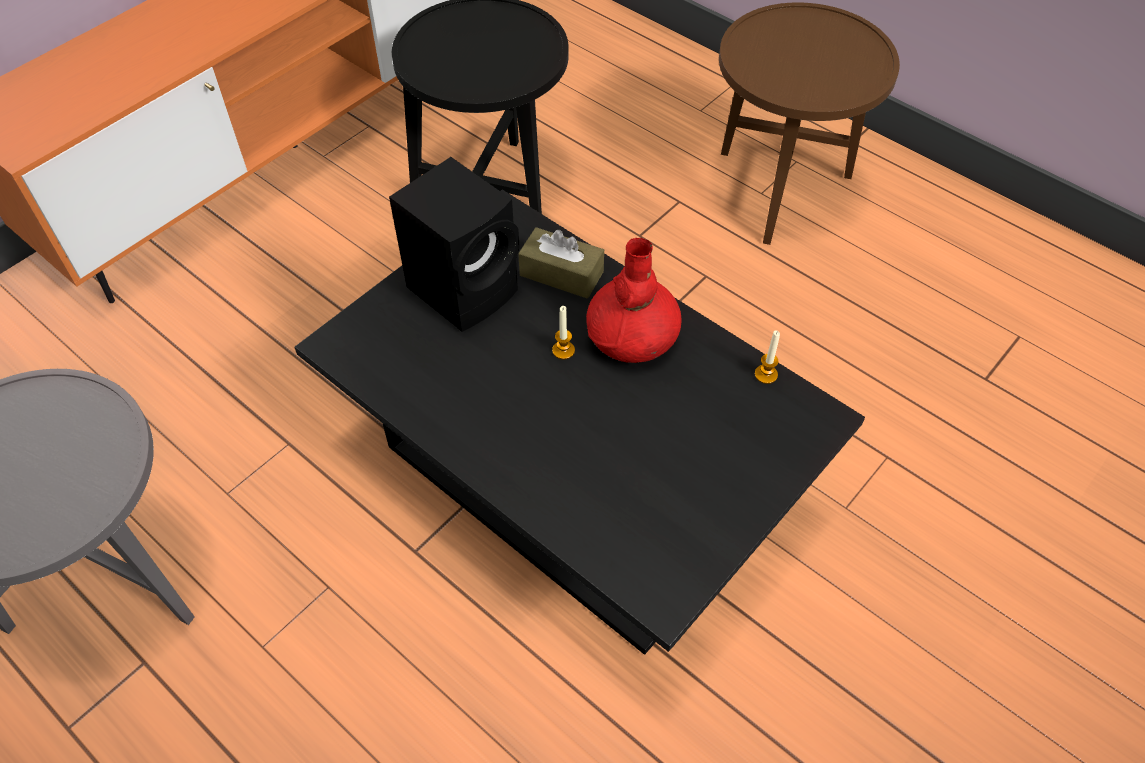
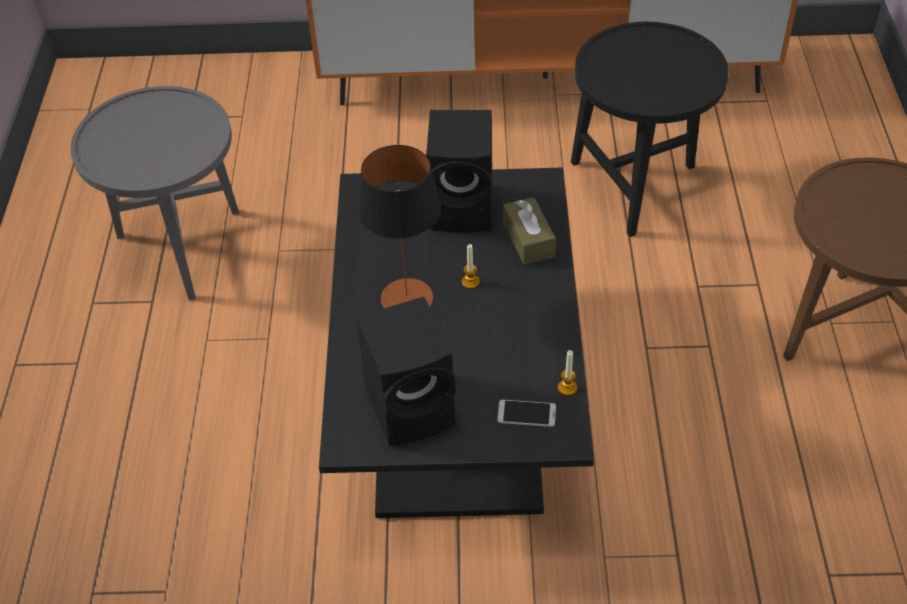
camera: 50 degrees right, 5 degrees down
(527, 413) = (407, 298): none -> table lamp
(633, 336) = (520, 305): red vase -> none
(673, 507) = (413, 407): none -> black speaker
(767, 425) = (526, 413): none -> phone

